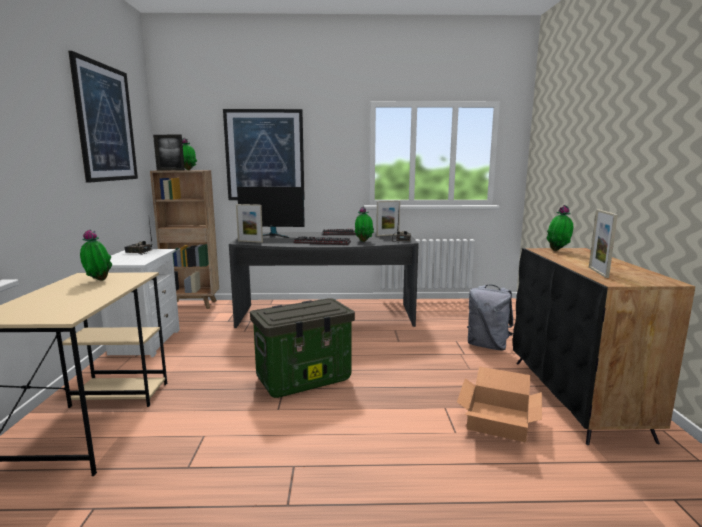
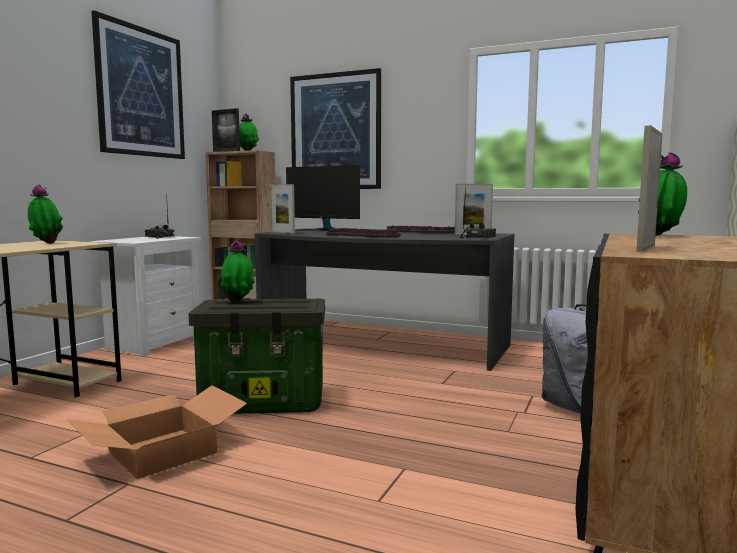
camera: 25 degrees right, 5 degrees down
(364, 241) = (421, 236): potted plant -> potted plant (238, 302)
(499, 421) = (467, 503): cardboard box -> cardboard box (161, 453)

